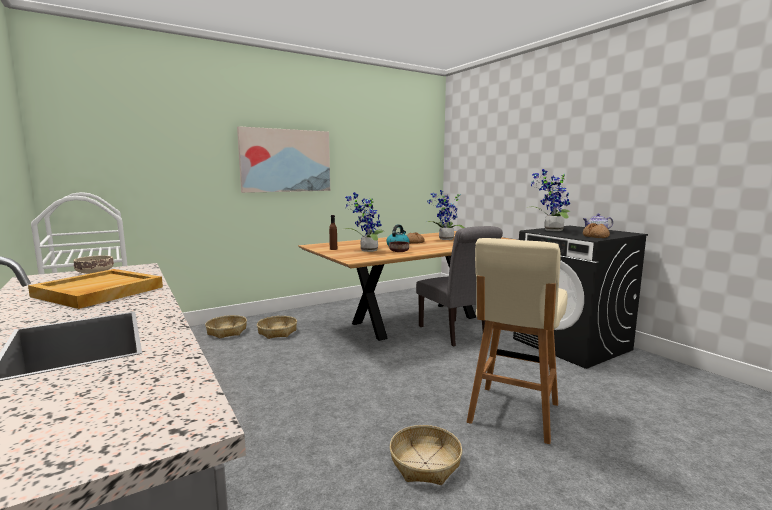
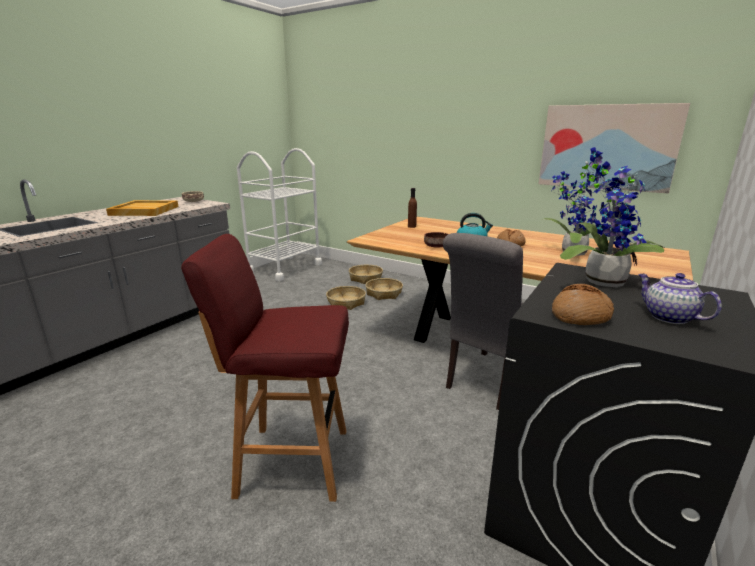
camera: 65 degrees right, 10 degrees up
(285, 160) = (453, 121): picture -> picture (607, 147)
(366, 251) = (422, 236): potted plant -> none
(425, 463) = (186, 417): basket -> basket (346, 303)
(513, 414) = (290, 461): beige stool -> red stool

